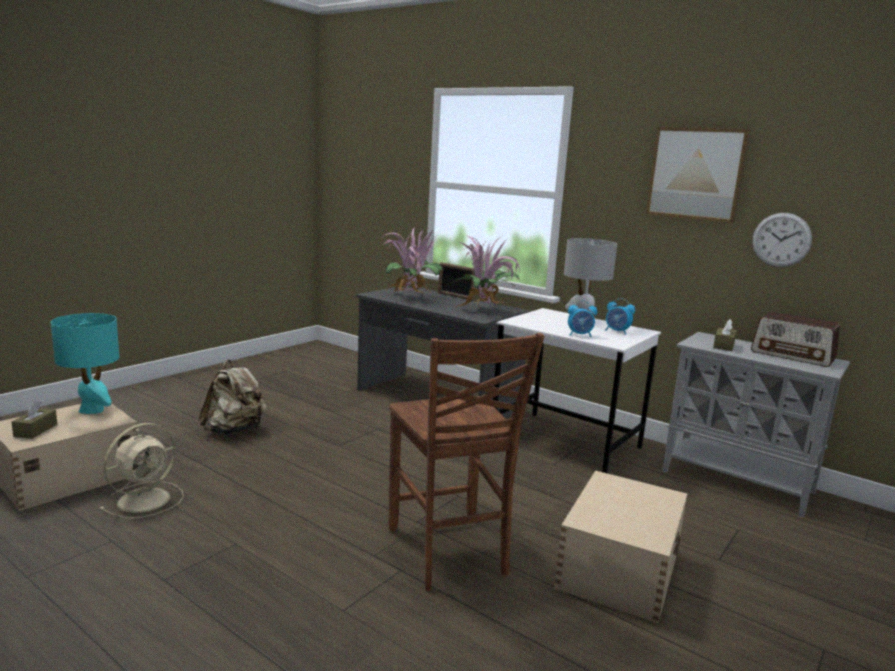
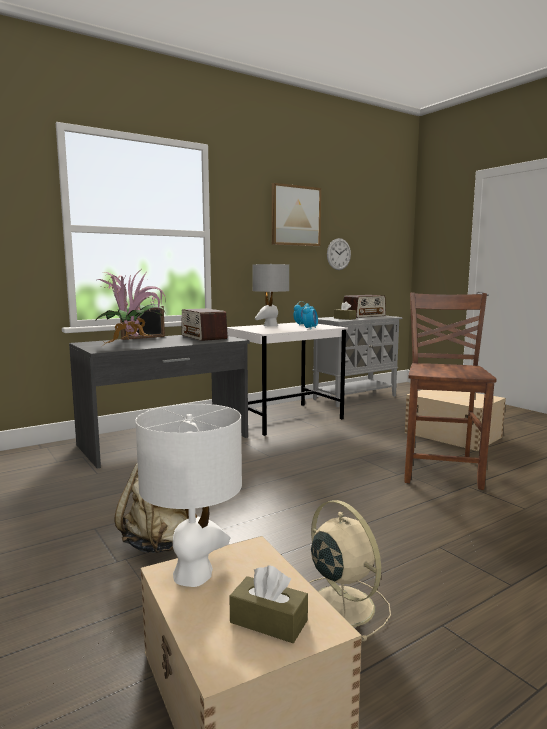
camera: 70 degrees left, 5 degrees down
(92, 410) = (194, 574): turquoise table lamp -> white table lamp
(448, 552) = (441, 470): brown chair -> brown chair turned 75 degrees counterclockwise
(484, 310) = (204, 337): potted plant -> radio

